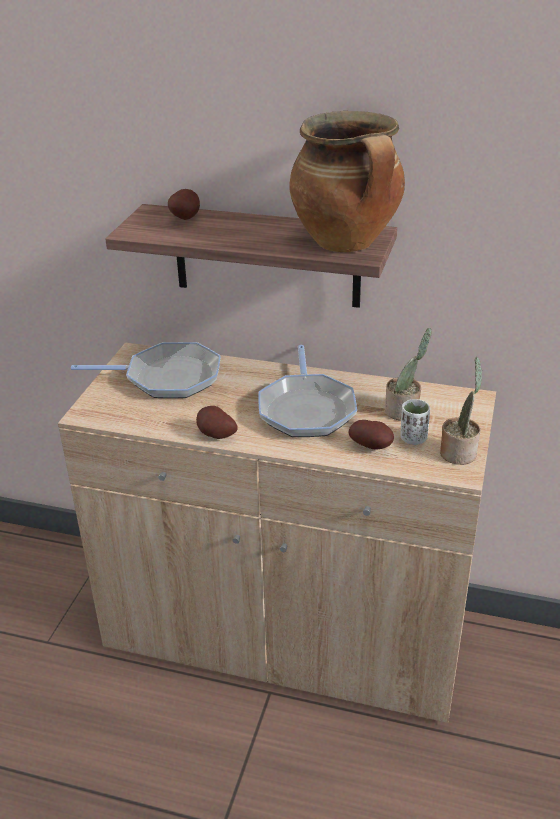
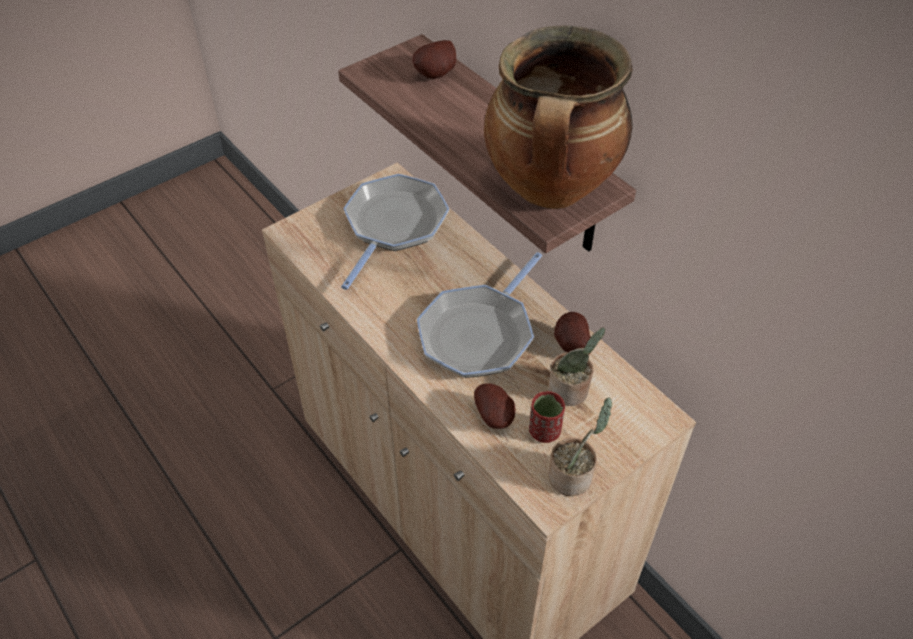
camera: 35 degrees right, 15 degrees up
(168, 377) = (393, 225): frying pan -> frying pan turned 105 degrees counterclockwise
(215, 436) = (369, 319): potato -> potato (570, 345)
(413, 438) = (544, 431): white cup -> red cup

